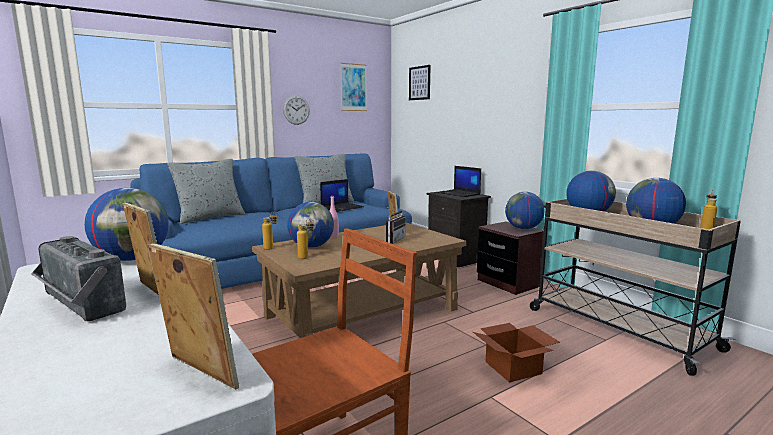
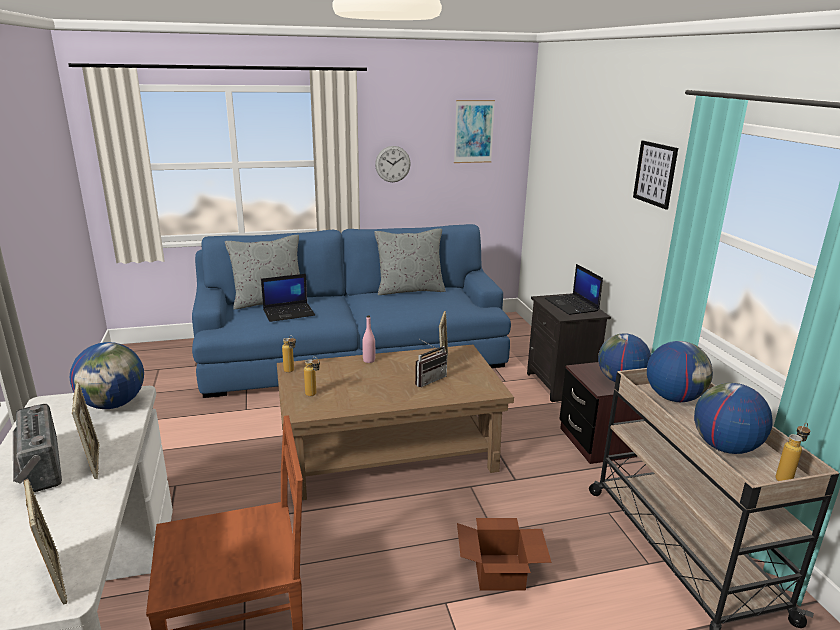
camera: 20 degrees right, 10 degrees up
(311, 246) = (333, 375): globe -> none
(342, 207) = (422, 302): laptop -> laptop (289, 312)
(419, 83) = (558, 134): picture -> picture (655, 174)

